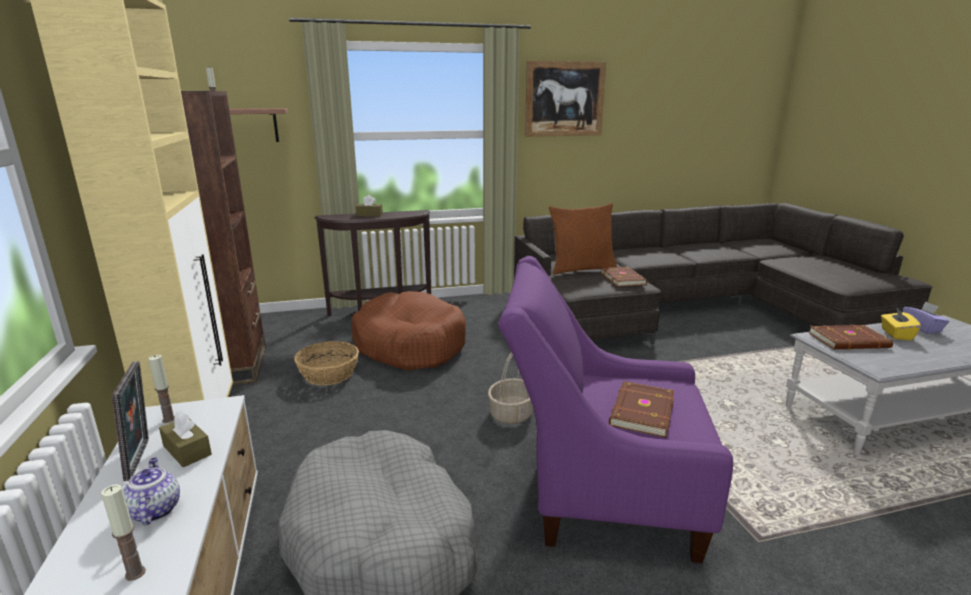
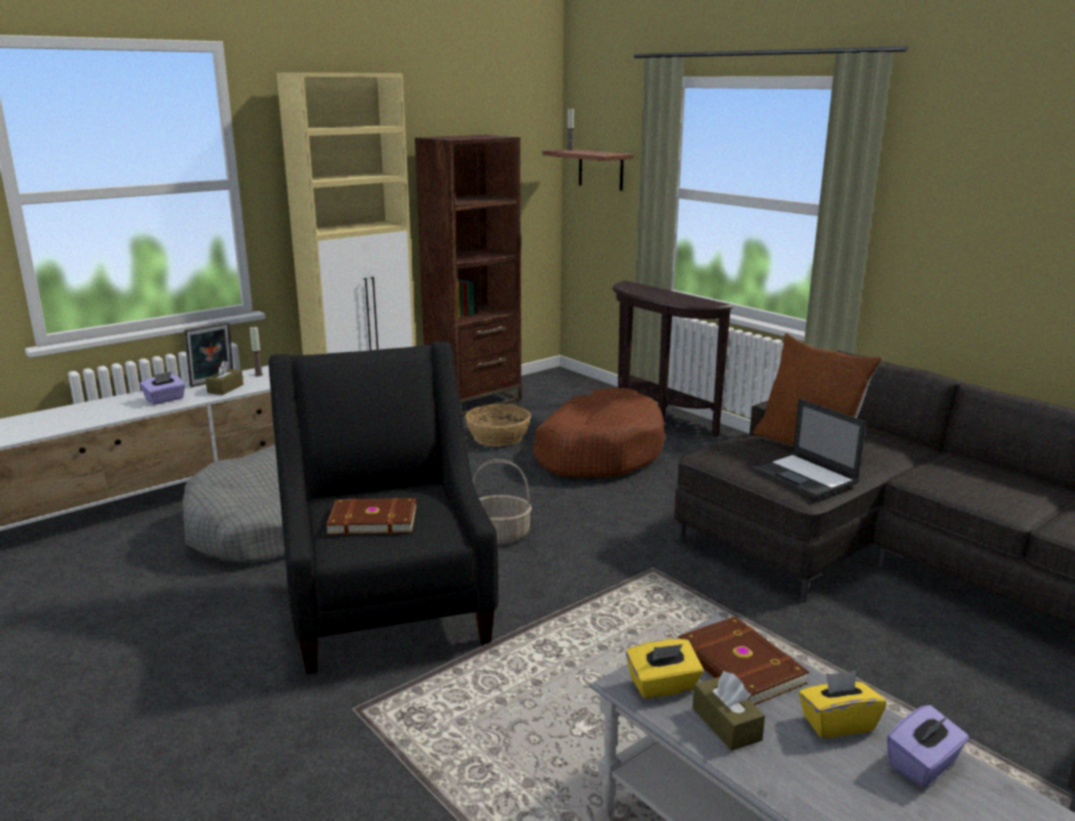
camera: 65 degrees right, 0 degrees up
(135, 573) = (115, 411): candle -> none
(154, 510) = (165, 399): teapot -> purple tissue box
(369, 215) = (658, 292): brown tissue box -> brown tissue box (726, 724)
(564, 99) = (974, 169): picture -> none
(599, 493) = (388, 605): purple armchair -> black armchair
(623, 279) = (805, 477): brown book -> laptop
(878, 362) = (663, 686): none -> yellow tissue box

